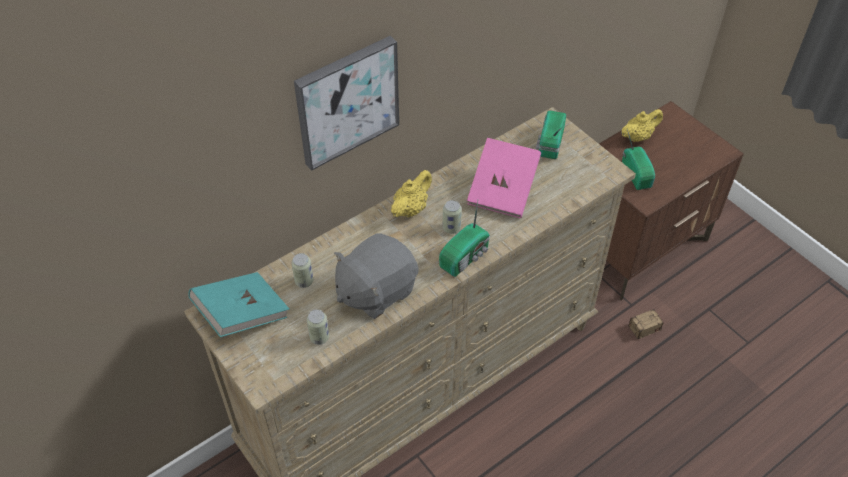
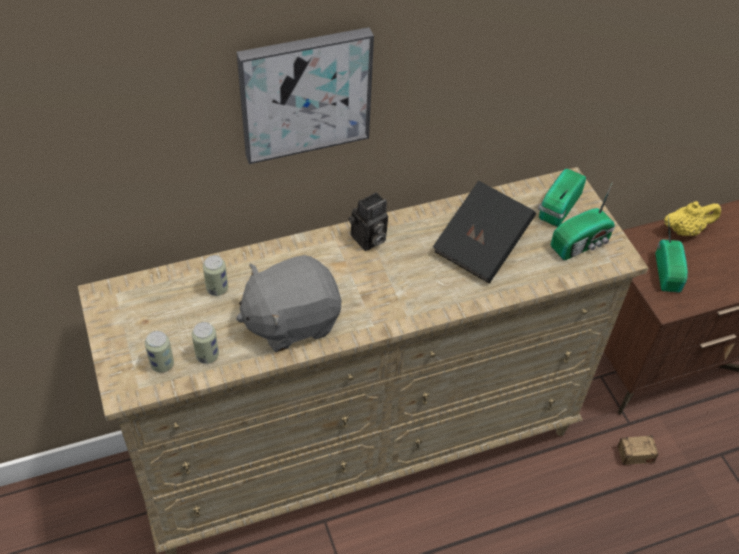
camera: 15 degrees right, 0 degrees up
(242, 315) = (135, 307): turquoise book -> none
(411, 209) = (368, 240): yellow teapot -> camera
(451, 228) = (405, 273): can -> can (162, 364)
(466, 257) = (408, 310): radio -> radio (582, 244)
(503, 190) = (481, 247): pink book -> black book

